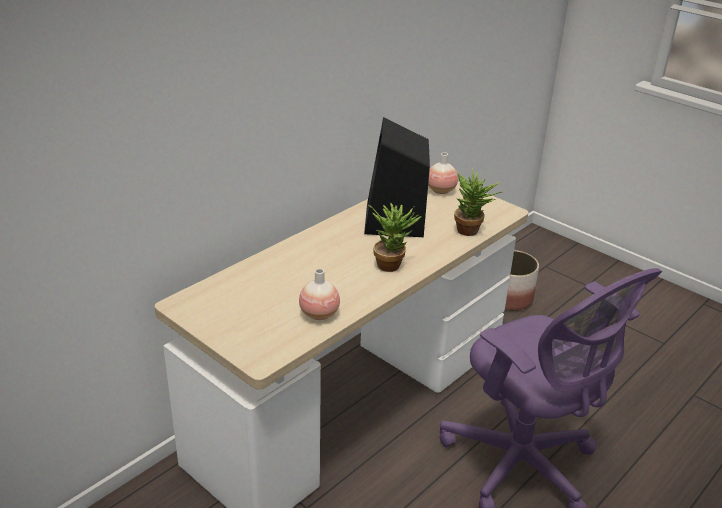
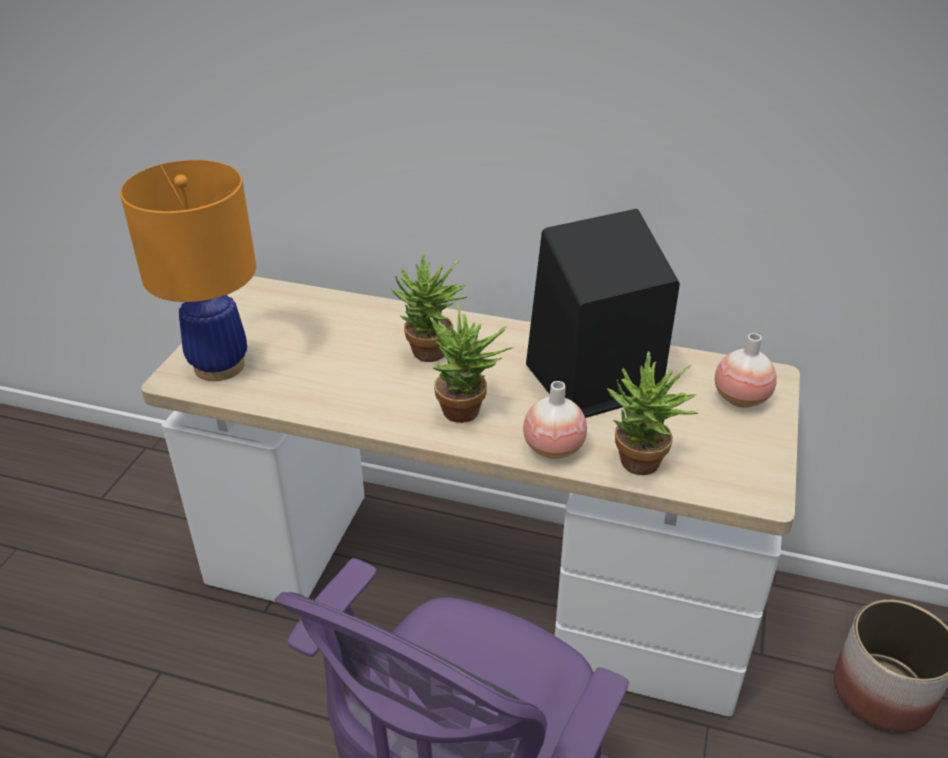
camera: 65 degrees right, 5 degrees up
(262, 340) = (218, 366): none -> orange table lamp
(319, 314) = (298, 389): vase -> vase (553, 448)
(327, 260) = (430, 356): none -> potted plant

